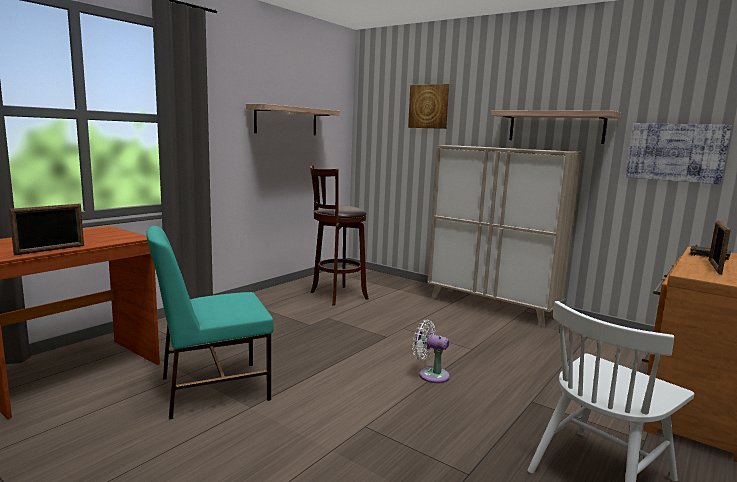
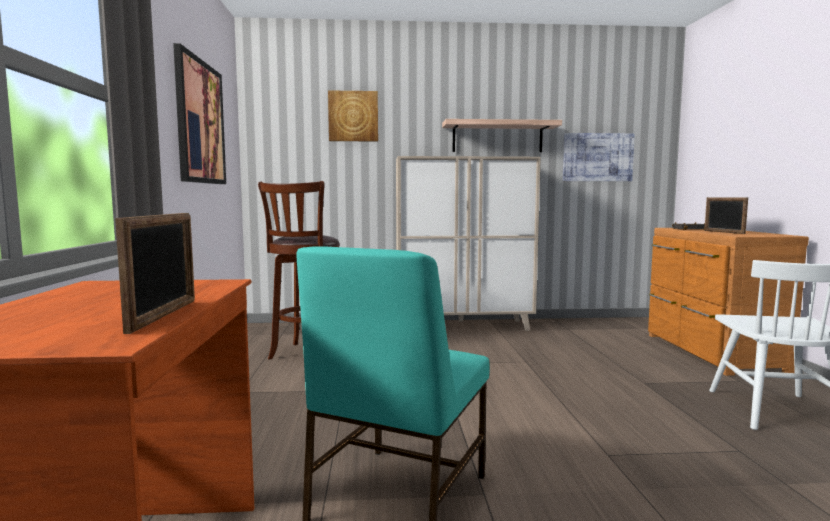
camera: 40 degrees left, 5 degrees down
(286, 120) = (200, 122): shelf -> picture
(430, 375) = (547, 392): white fan -> none

